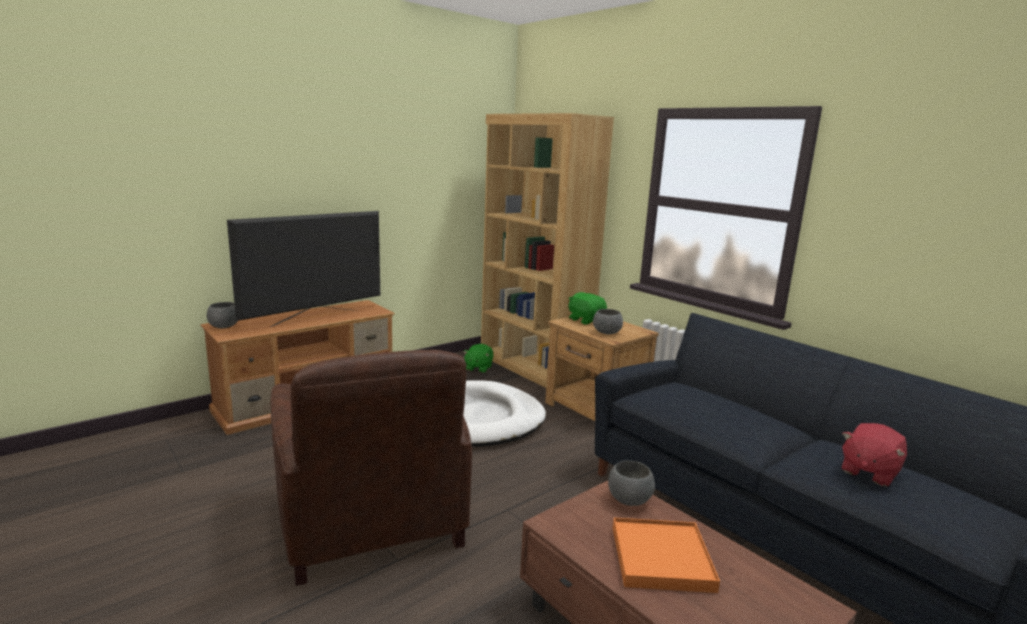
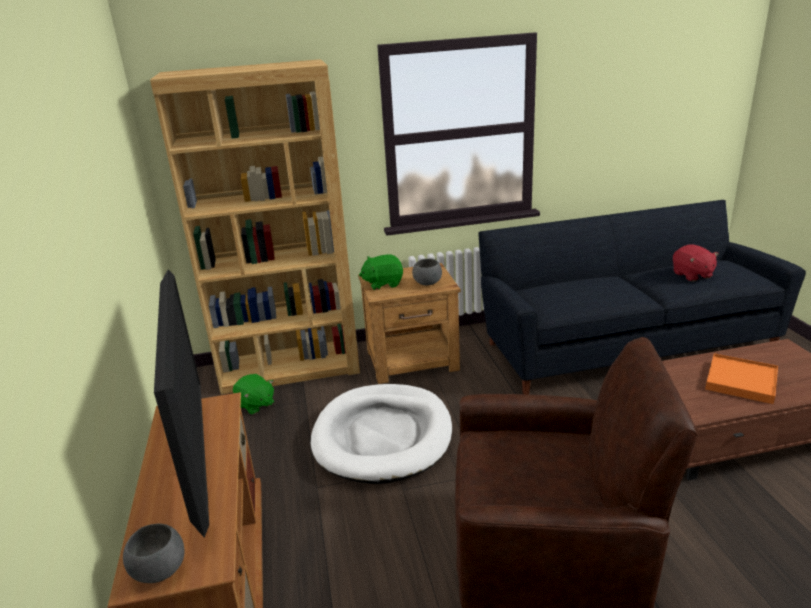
camera: 60 degrees left, 10 degrees up
(629, 500) = (668, 372): grey bowl -> none

